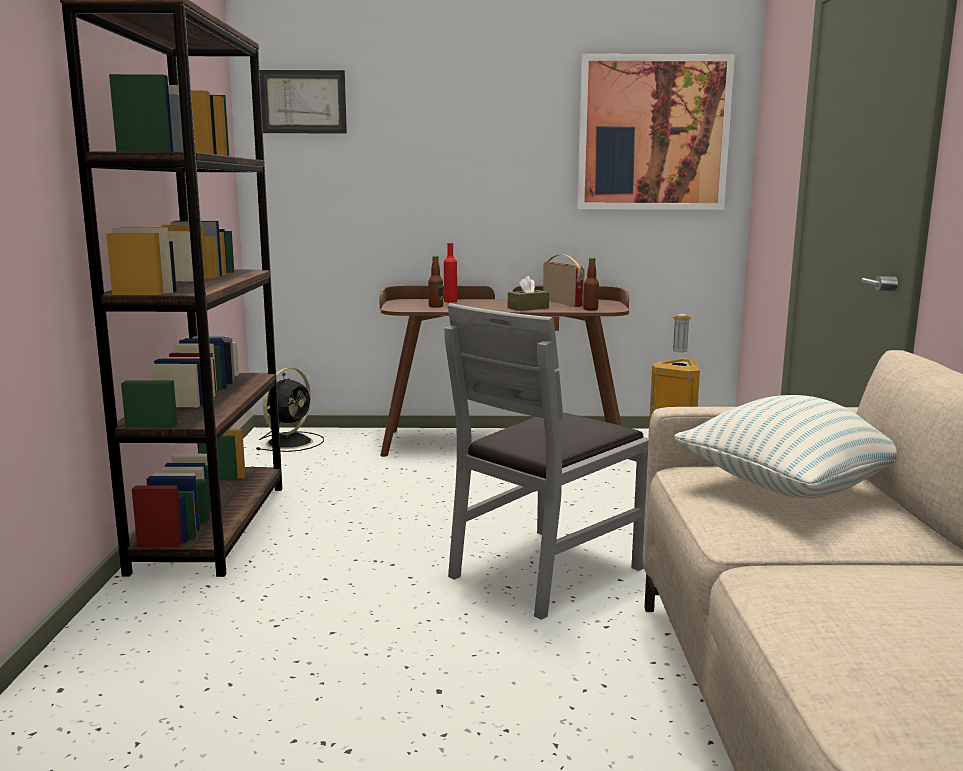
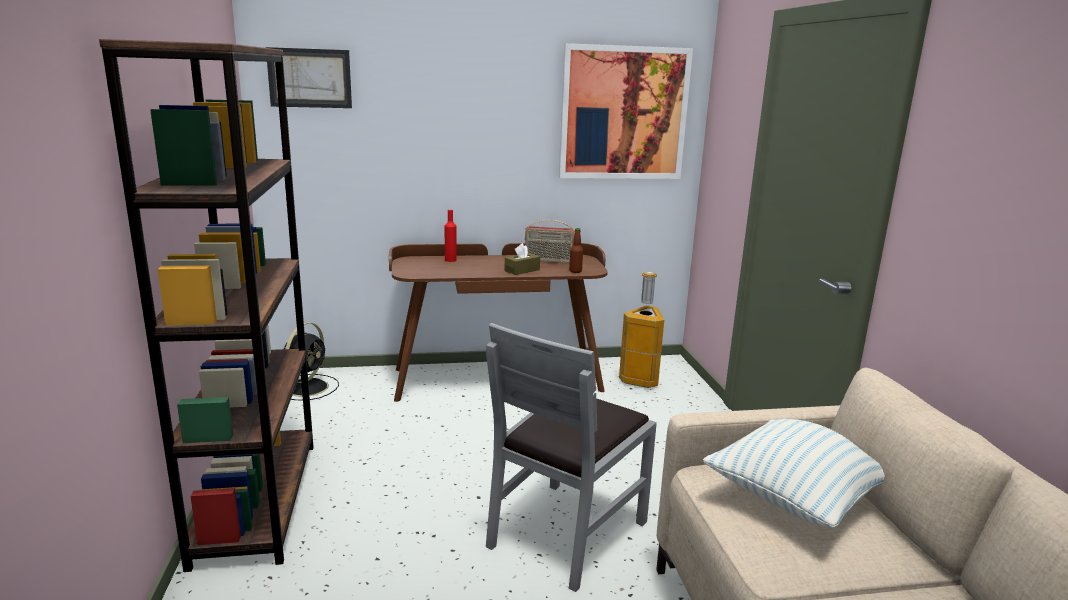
camera: 10 degrees left, 5 degrees up
(435, 306) = (440, 269): bottle -> none
(563, 303) = (549, 261): radio -> radio turned 135 degrees clockwise

